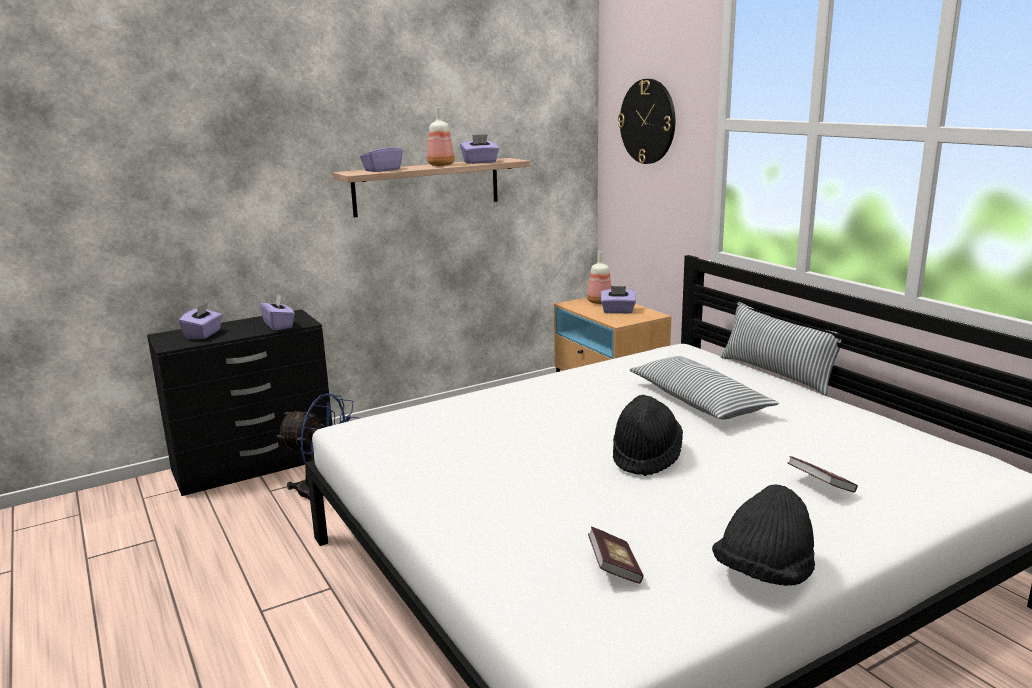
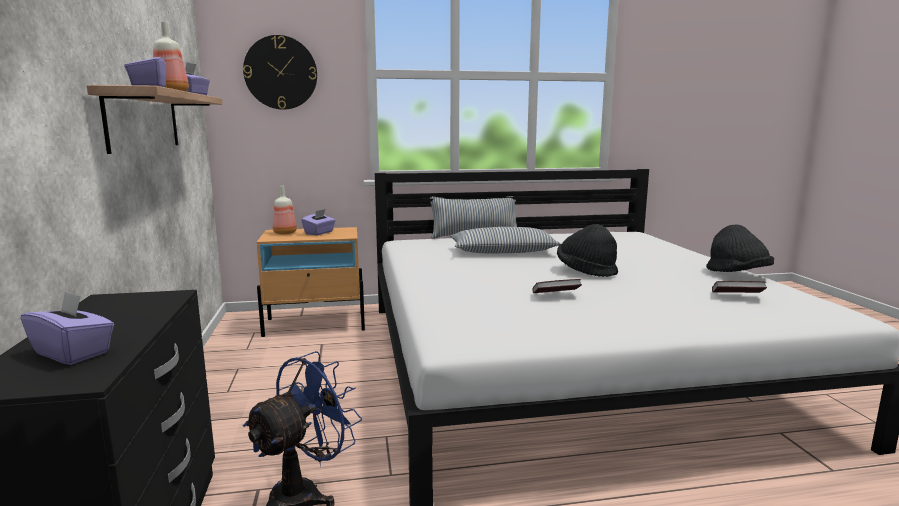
camera: 70 degrees left, 5 degrees down
(279, 325) = (148, 307): purple tissue box -> none
(820, 486) = (641, 252): book -> book (556, 296)

